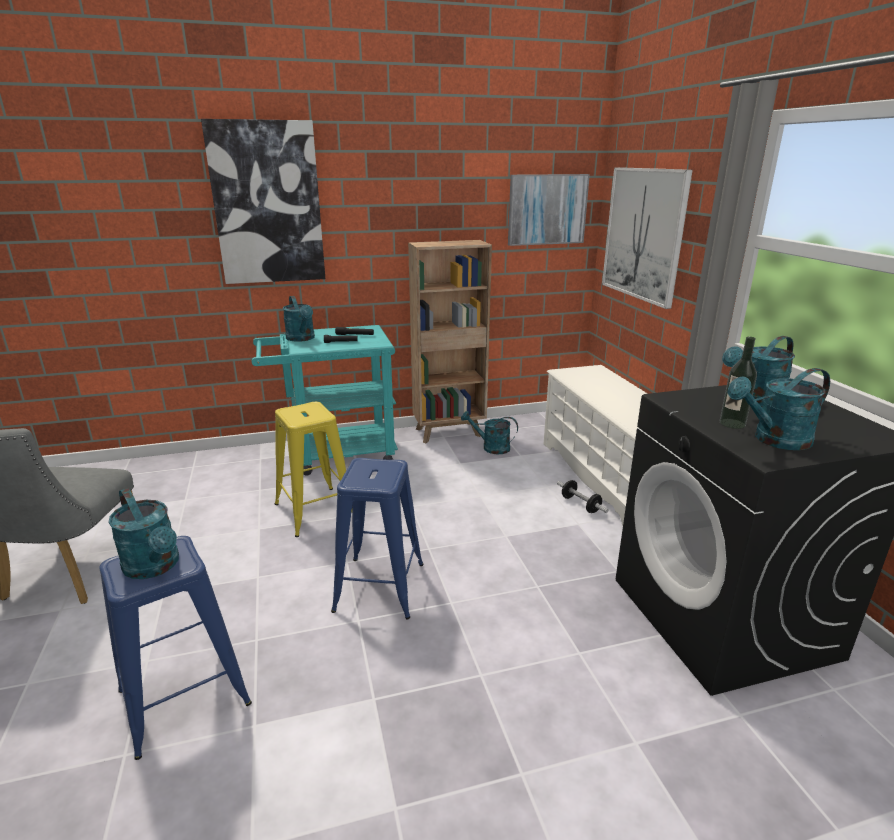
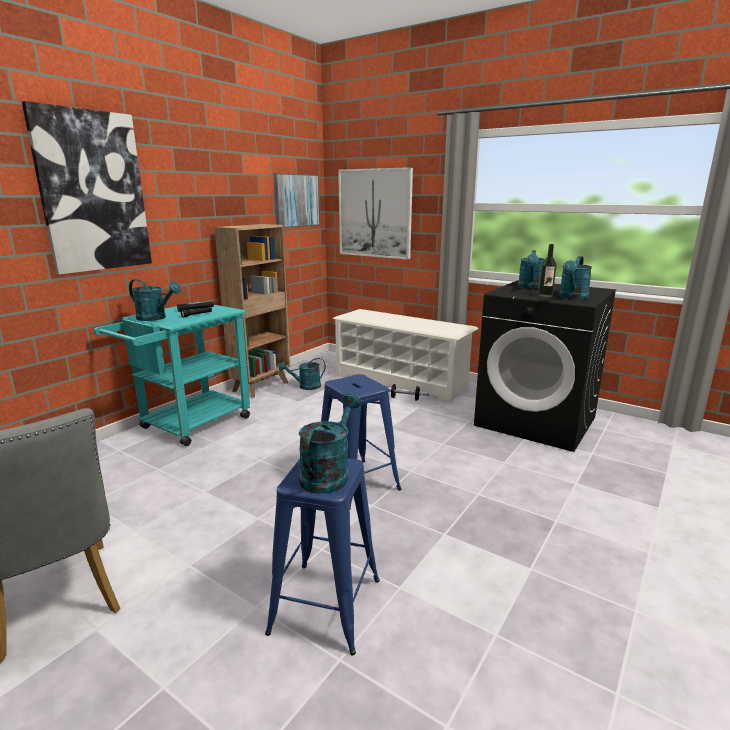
camera: 40 degrees left, 5 degrees down
(155, 567) = (328, 473): turquoise watering can -> turquoise watering can turned 75 degrees counterclockwise
(315, 511) = (235, 463): yellow stool -> none

